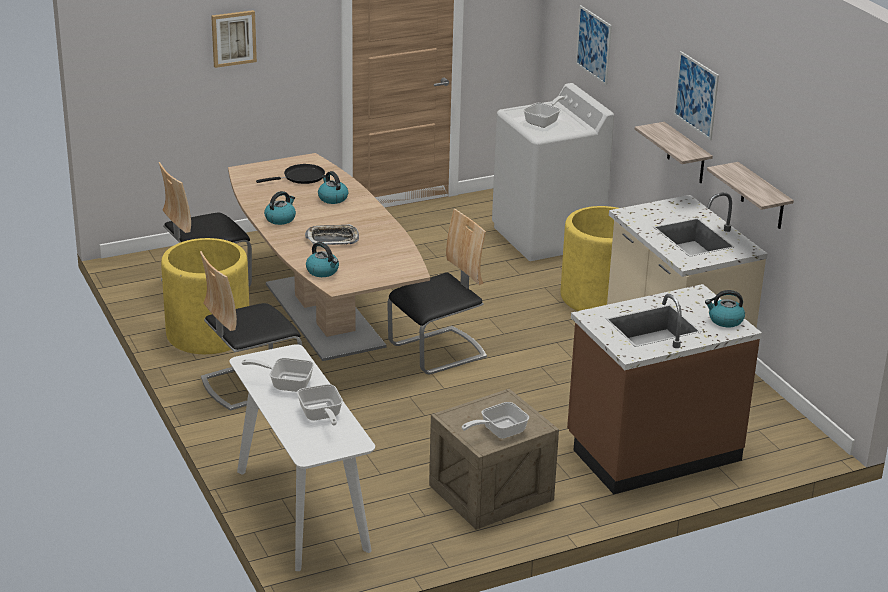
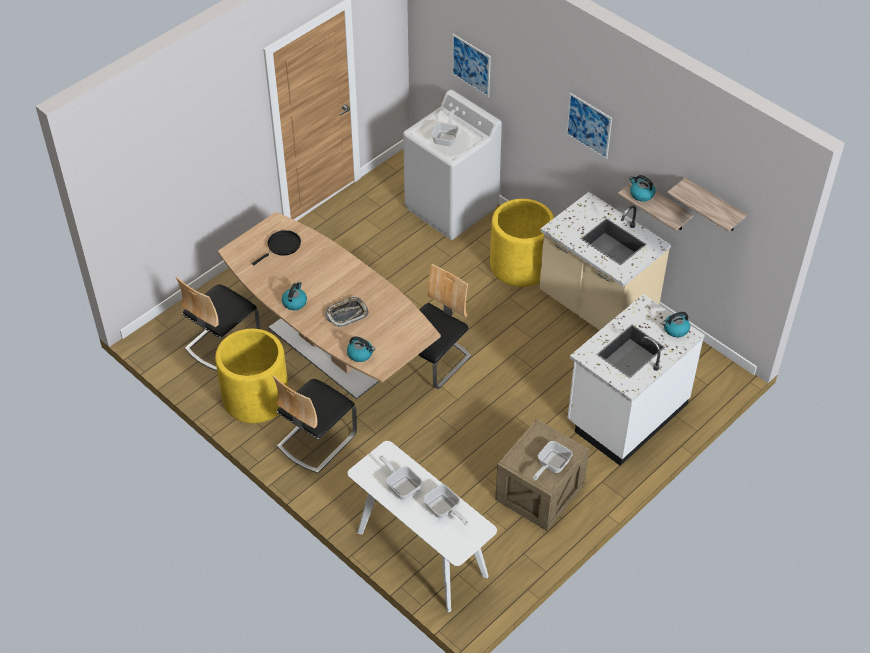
camera: 20 degrees left, 20 degrees up
(233, 38) = (195, 148): picture -> none
(286, 383) = (401, 485): frying pan -> frying pan turned 60 degrees clockwise
(332, 198) = (320, 265): kettle -> kettle (641, 194)
(652, 450) = (626, 413): brown counter -> white counter
(686, 154) = (580, 162): shelf -> shelf (713, 206)

